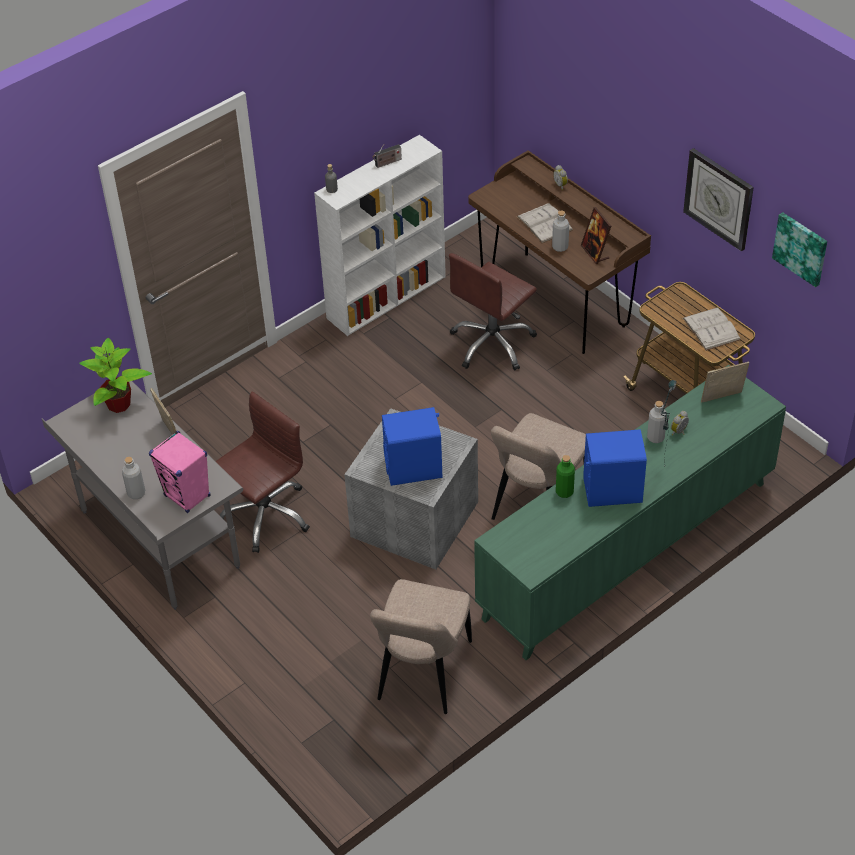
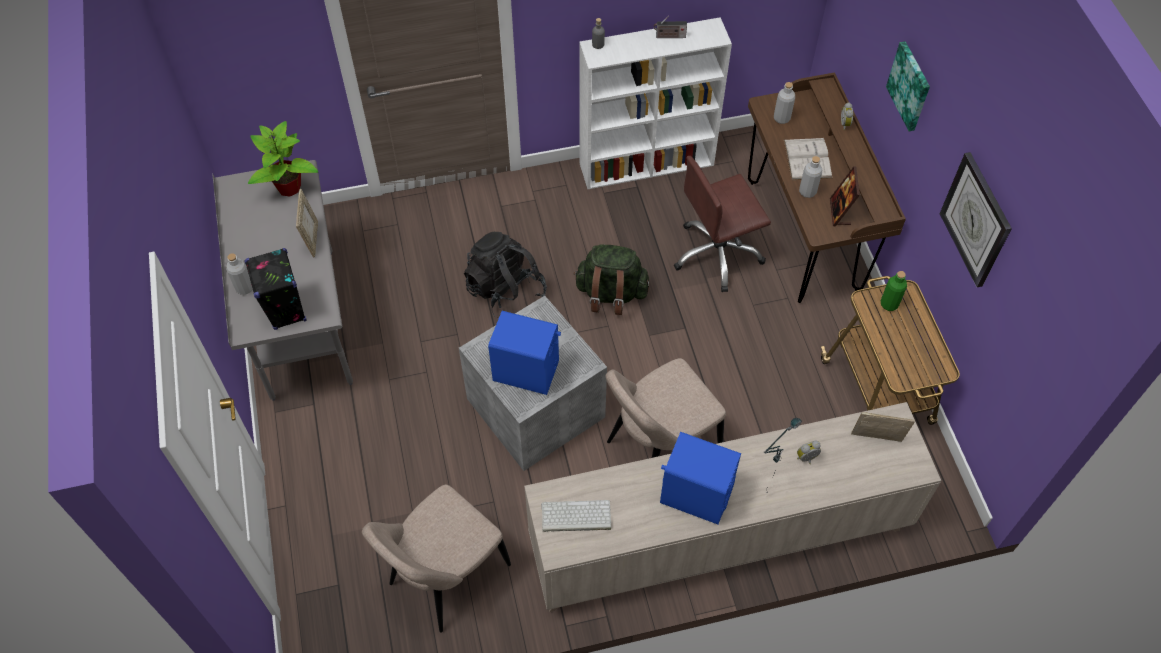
camera: 25 degrees right, 10 degrees up
(187, 496) = (286, 311): pink speaker -> black speaker
(265, 514) = (406, 340): brown office chair -> none
(328, 442) = (505, 291): none -> black backpack
(421, 408) = (611, 294): none -> green backpack
(529, 544) = (575, 517): none -> keyboard
(564, 492) = (646, 473): green bottle -> green bottle (889, 304)
(628, 550) = (719, 538): green cabinet -> beige cabinet
(655, 437) = (778, 453): grey bottle -> grey bottle (781, 118)
(711, 329) = (914, 350): white book -> none
(801, 248) = (1034, 322): picture -> picture (910, 86)

